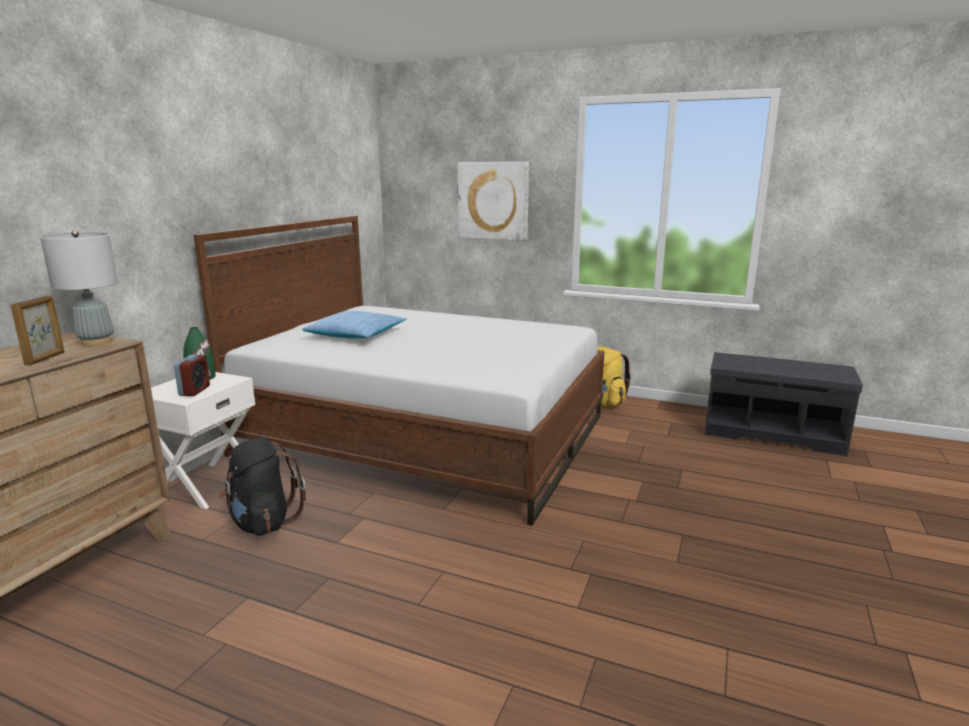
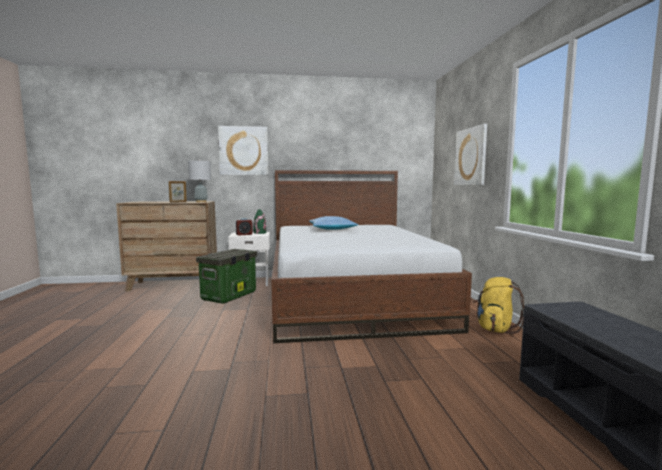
camera: 60 degrees right, 10 degrees down
(118, 193) = (243, 151): none -> picture
(262, 522) = (229, 296): black backpack -> storage box

